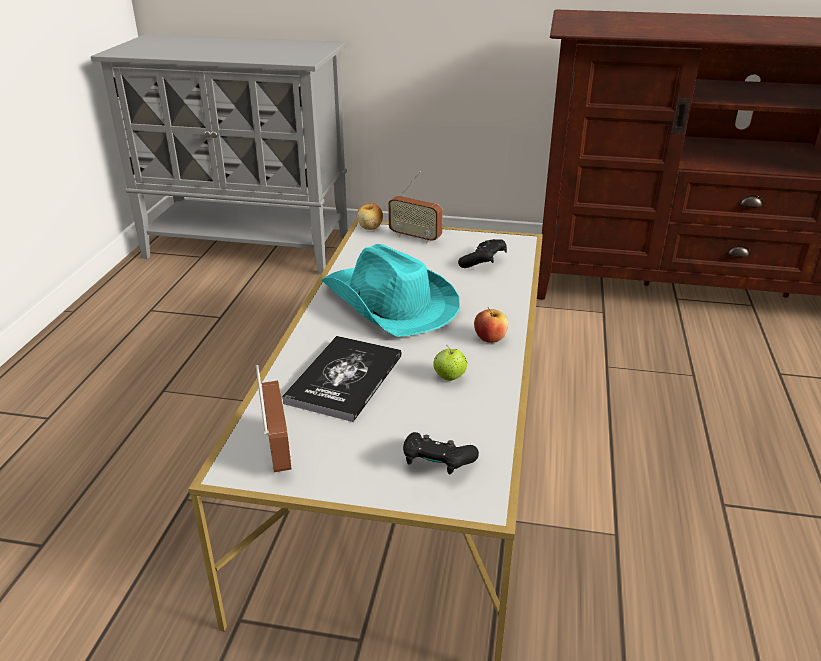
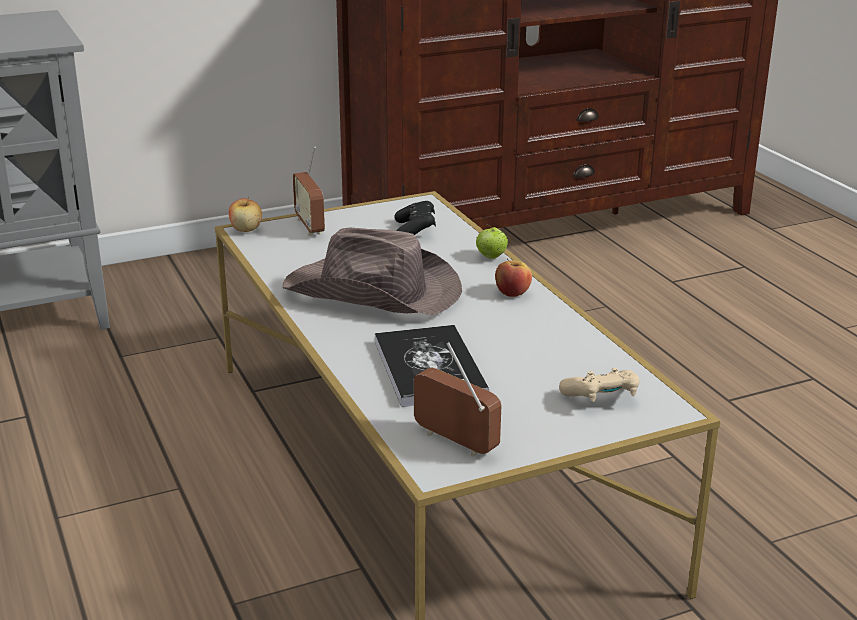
camera: 35 degrees left, 5 degrees down
(389, 302) = (374, 292): turquoise hat -> brown hat
(415, 237) = (310, 226): radio -> radio turned 75 degrees clockwise
(437, 464) = (601, 399): black game controller -> beige game controller
(449, 378) = (521, 334): apple -> apple (491, 257)

